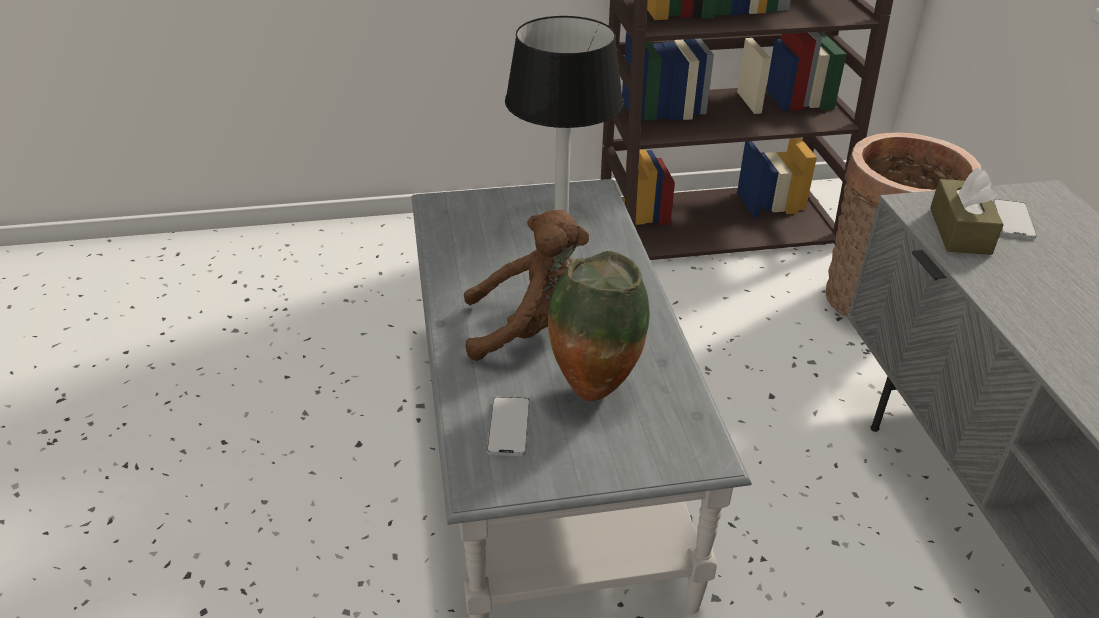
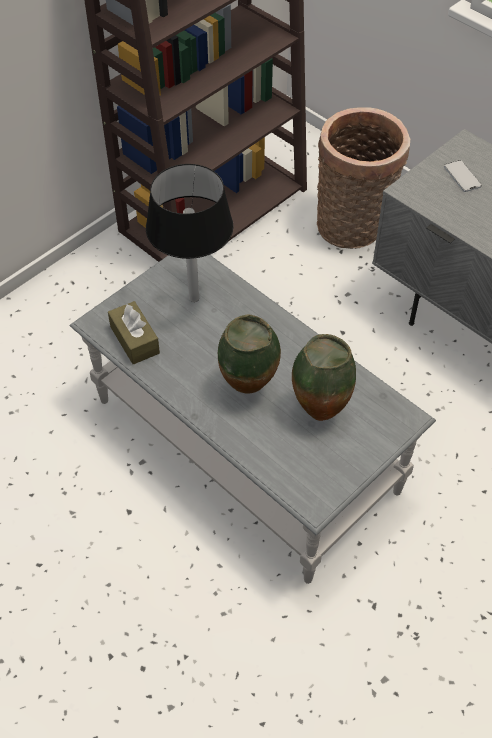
camera: 35 degrees left, 15 degrees up
(509, 427) = (297, 461): phone -> none
(531, 328) = (249, 389): brown plush toy -> vase
(959, 231) = (442, 200): brown tissue box -> brown tissue box (134, 340)

